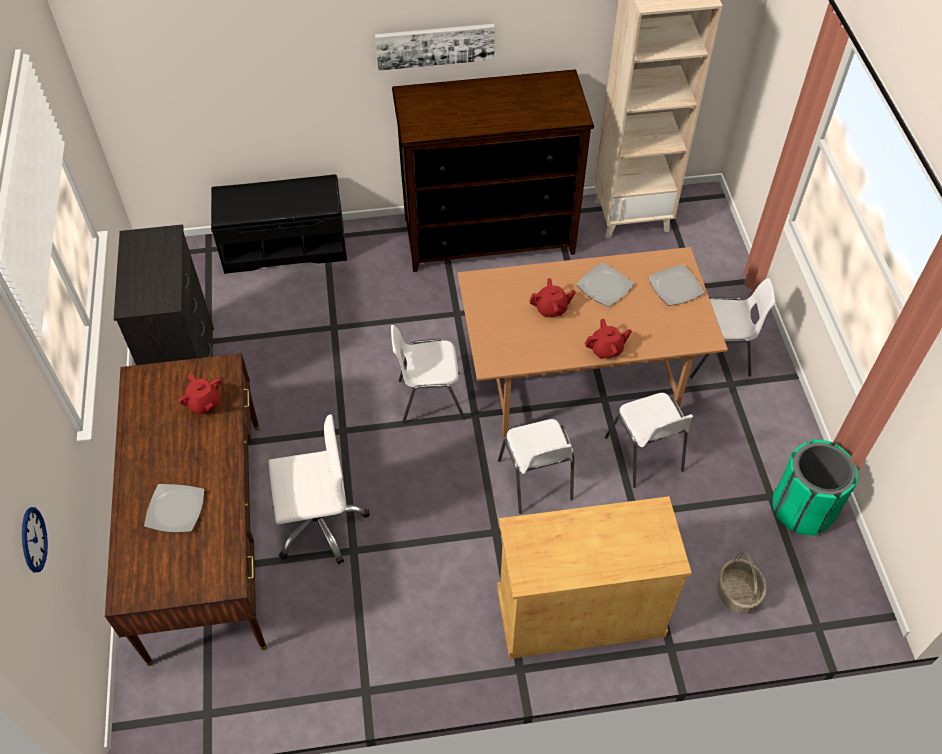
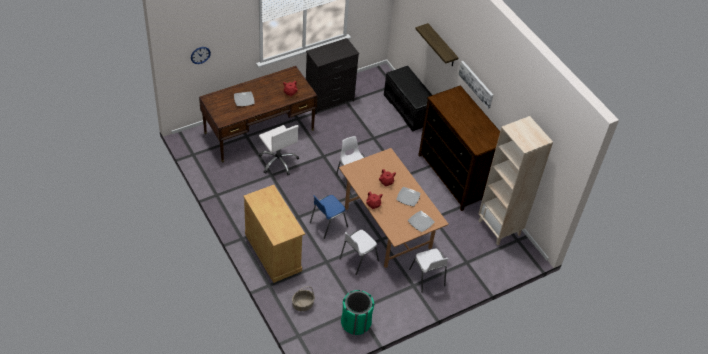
camera: 65 degrees right, 5 degrees down
(295, 61) = (442, 46): none -> shelf
(536, 481) = (327, 224): white chair -> blue chair

